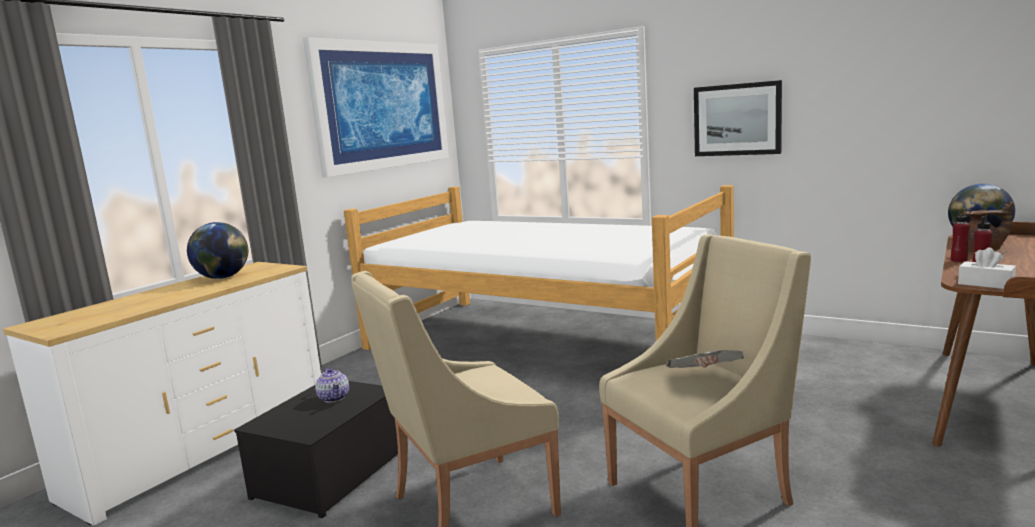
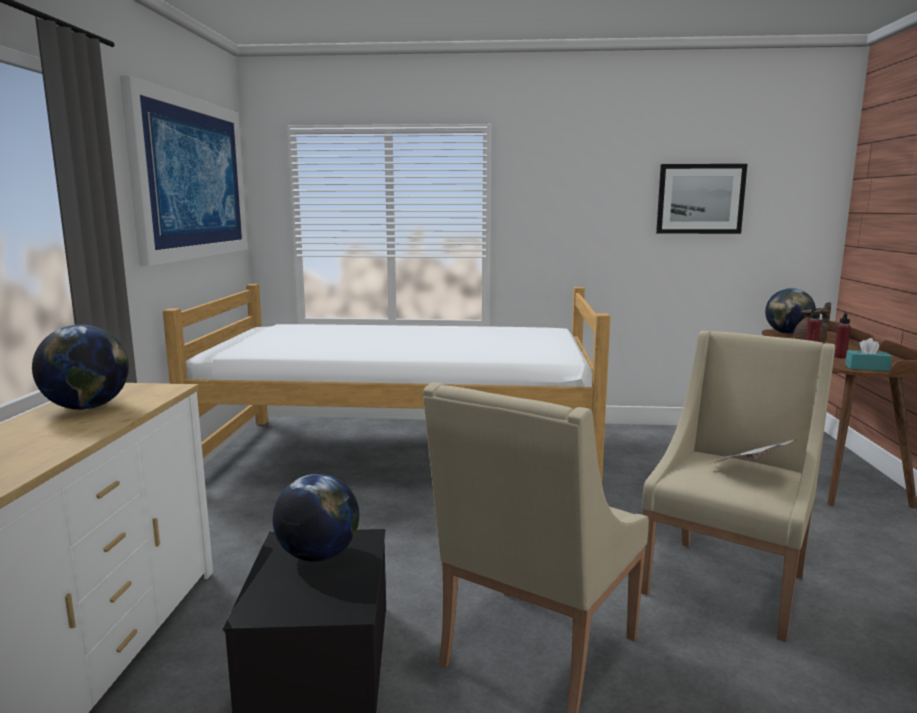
camera: 30 degrees left, 0 degrees up
(334, 398) = (318, 555): teapot -> globe
(737, 119) = (581, 224): picture -> picture (700, 199)
(985, 284) = (867, 368): white tissue box -> turquoise tissue box

